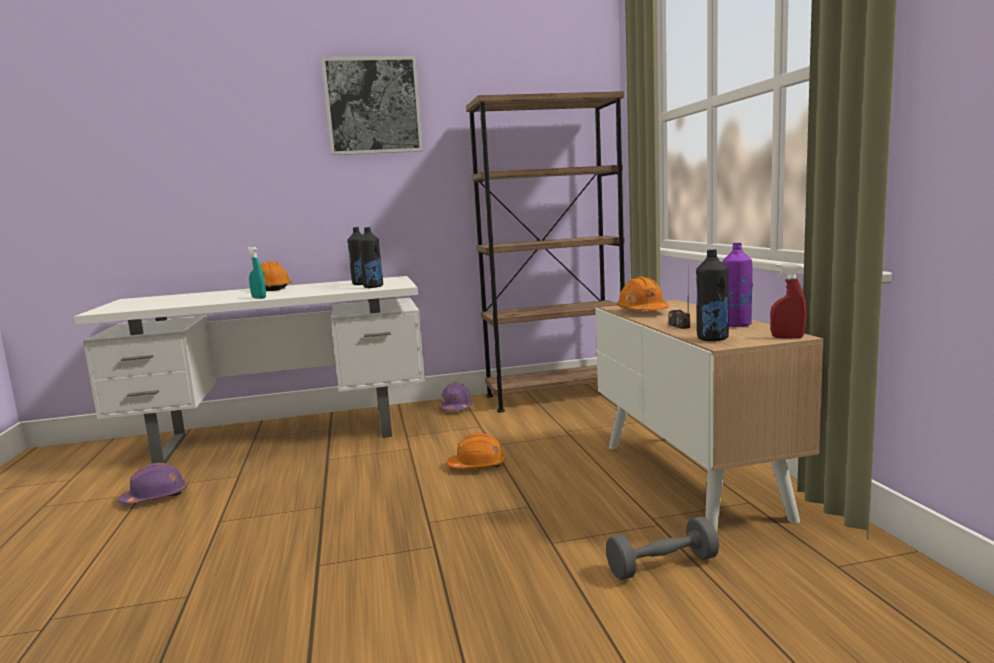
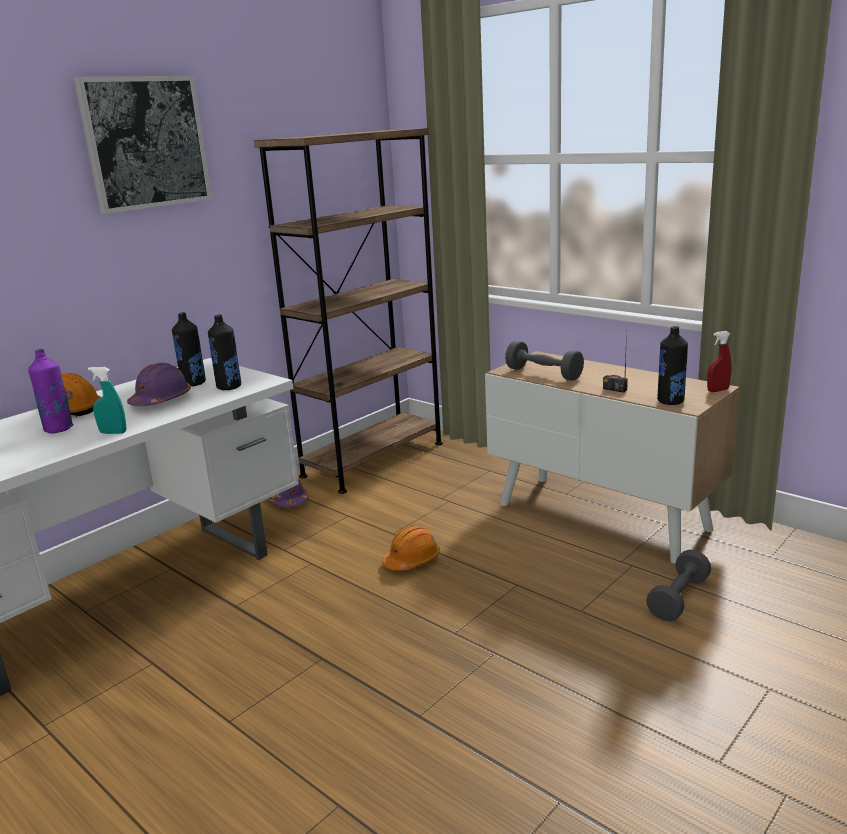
camera: 35 degrees left, 10 degrees up
(156, 497) = (83, 730): purple hard hat -> purple hard hat (161, 400)
(642, 311) = (543, 374): orange hard hat -> grey dumbbell
(736, 325) = (654, 380): purple bottle -> purple bottle (58, 429)

